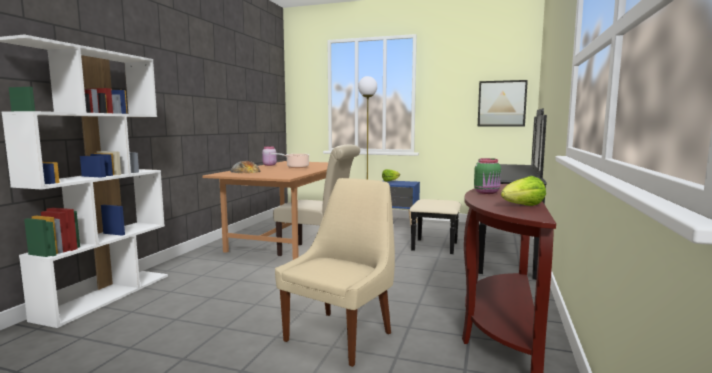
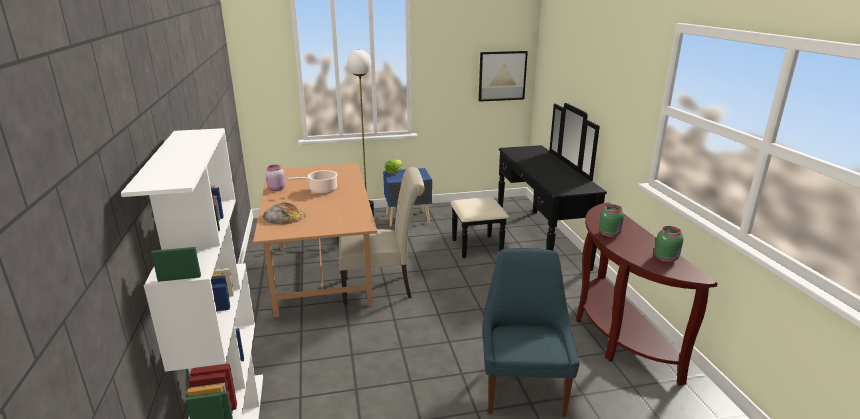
camera: 30 degrees left, 15 degrees up
(341, 335) = (523, 388): beige chair -> blue chair
(522, 206) = (666, 258): lettuce -> green jar

